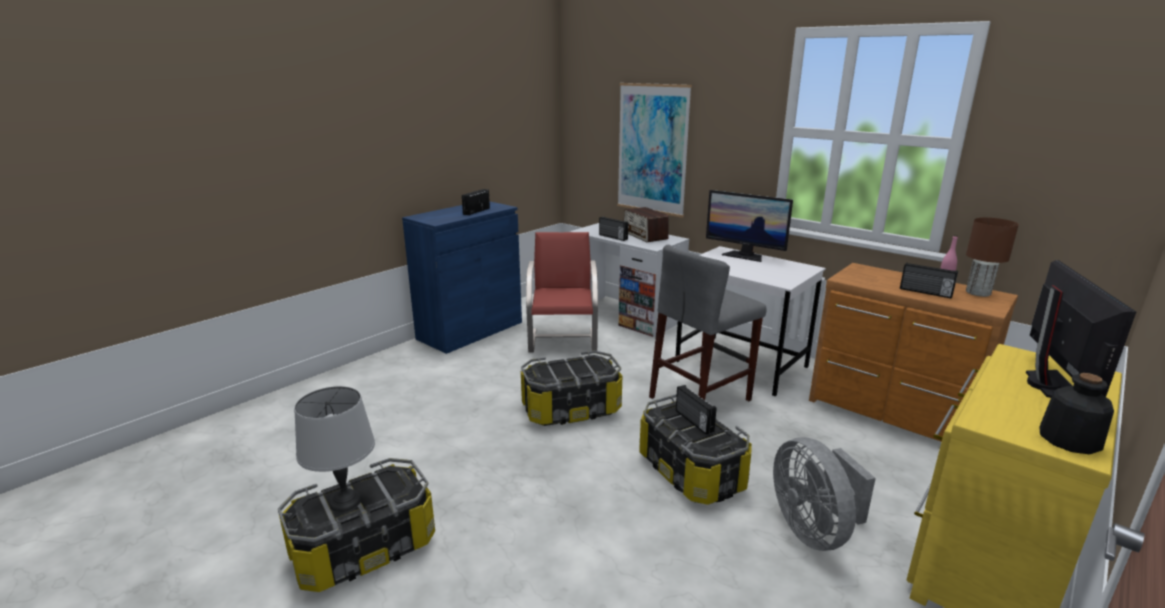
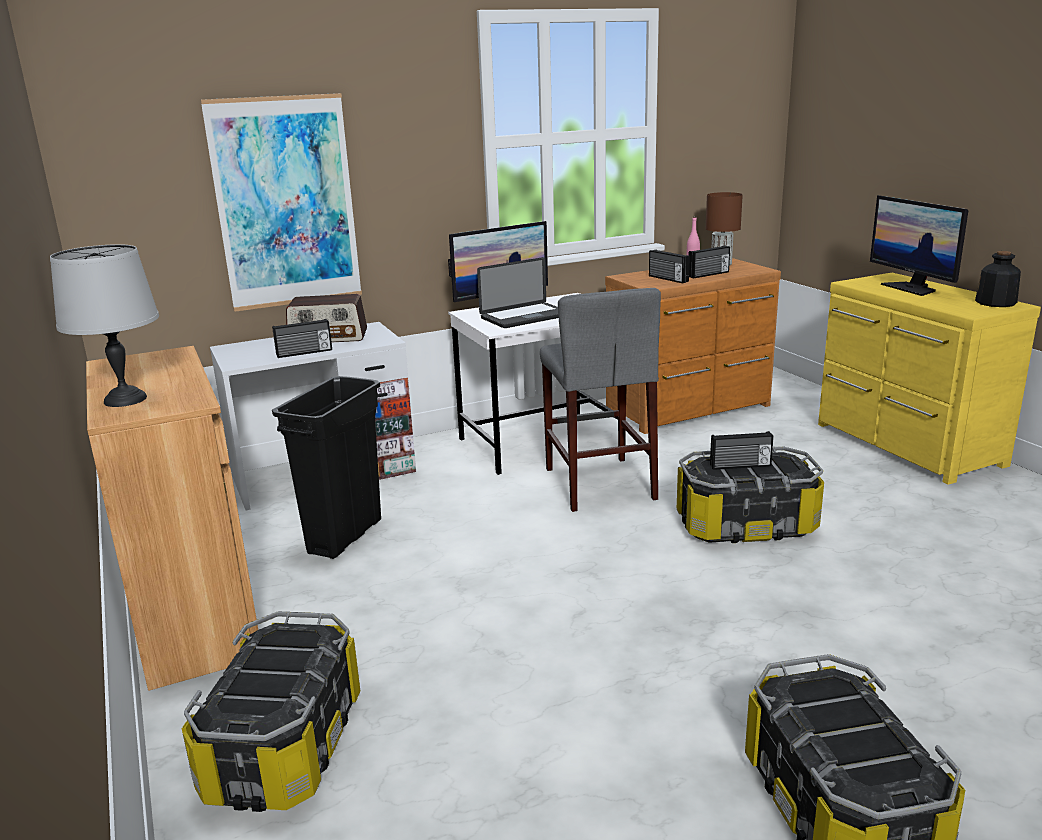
camera: 65 degrees left, 0 degrees up
(346, 501) = (860, 738): grey table lamp -> grey table lamp (126, 399)
(470, 330) = (195, 618): blue cabinet -> brown cabinet
(476, 211) = (168, 371): radio -> radio (667, 279)
(563, 340) = (345, 536): red chair -> black trash can
(571, 409) = (562, 570): storage box -> storage box (283, 747)
(735, 264) = (525, 317): none -> laptop
(813, 530) = (858, 494): grey fan -> none
(1050, 386) = (912, 288): monitor -> monitor turned 150 degrees counterclockwise

